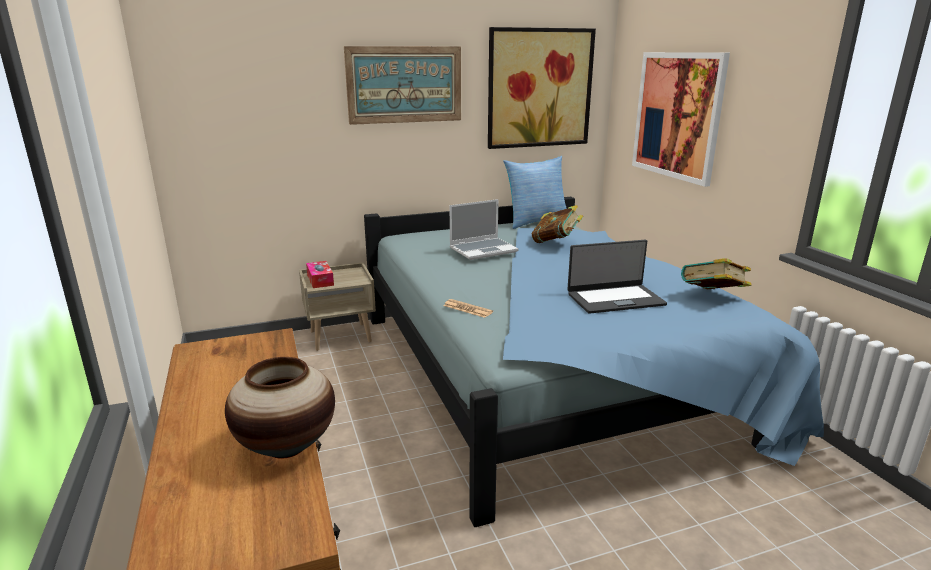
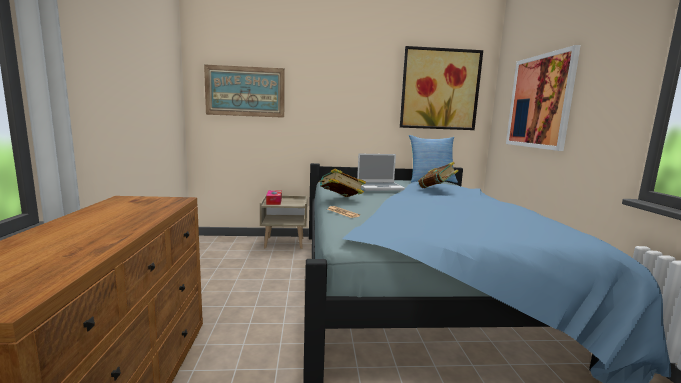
camera: 15 degrees right, 10 degrees down
(287, 446) = (96, 248): vase -> none
(404, 85) = (345, 81): picture -> picture (245, 91)
(615, 299) = (462, 218): laptop -> none
(712, 297) = (552, 227): book -> book (340, 199)

